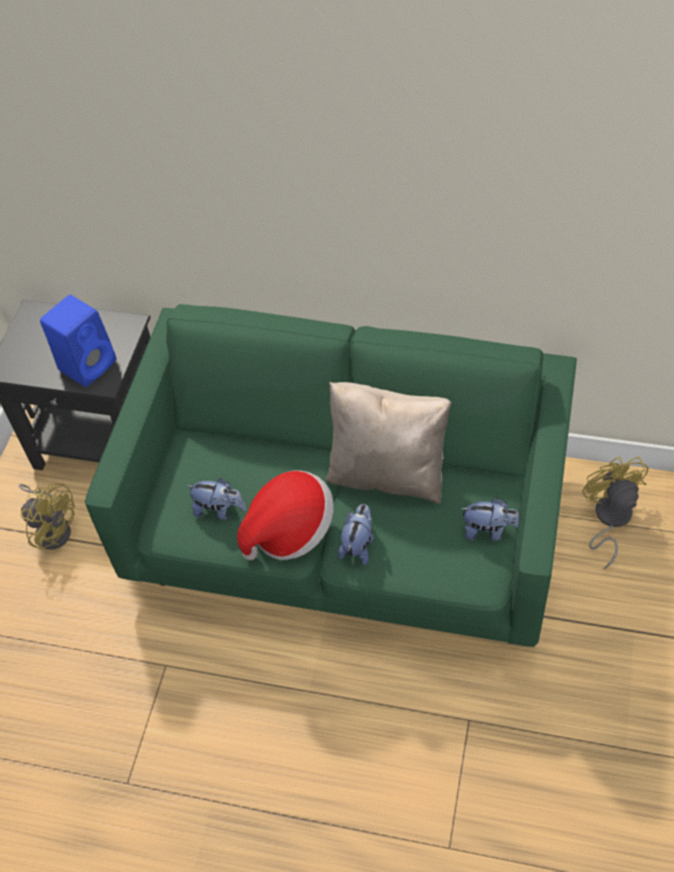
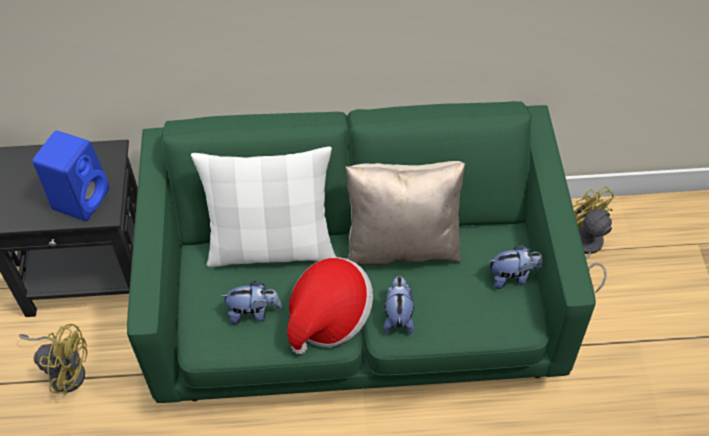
camera: 20 degrees left, 0 degrees up
(258, 449) = (271, 247): none -> white pillow

